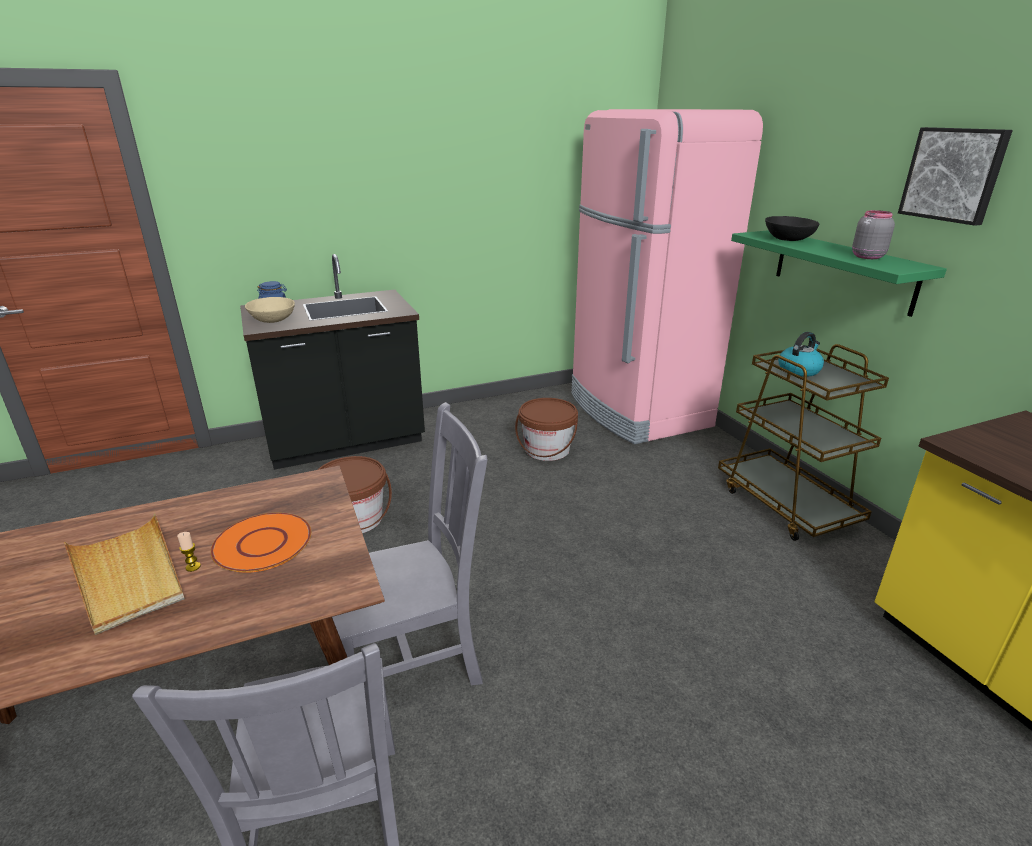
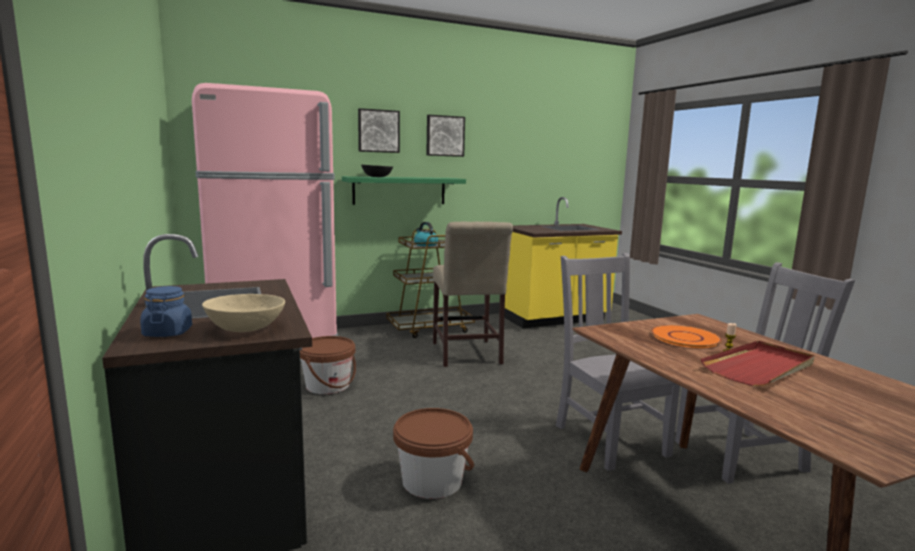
camera: 90 degrees left, 15 degrees down
(127, 575) = (760, 367): beige tray -> red tray
(683, 541) = (467, 355): none -> beige chair
(835, 160) = (378, 131): none -> picture
(866, 257) = (428, 177): grey jar -> none

